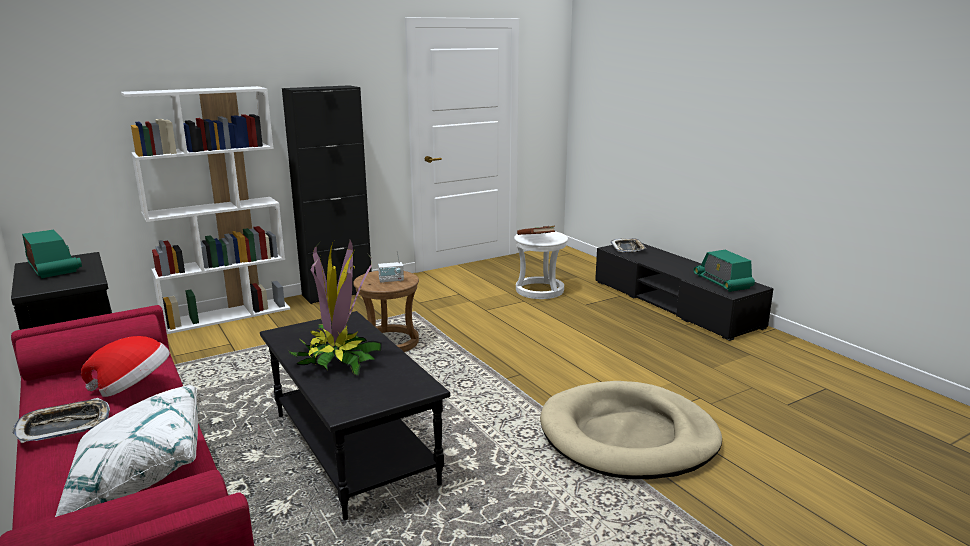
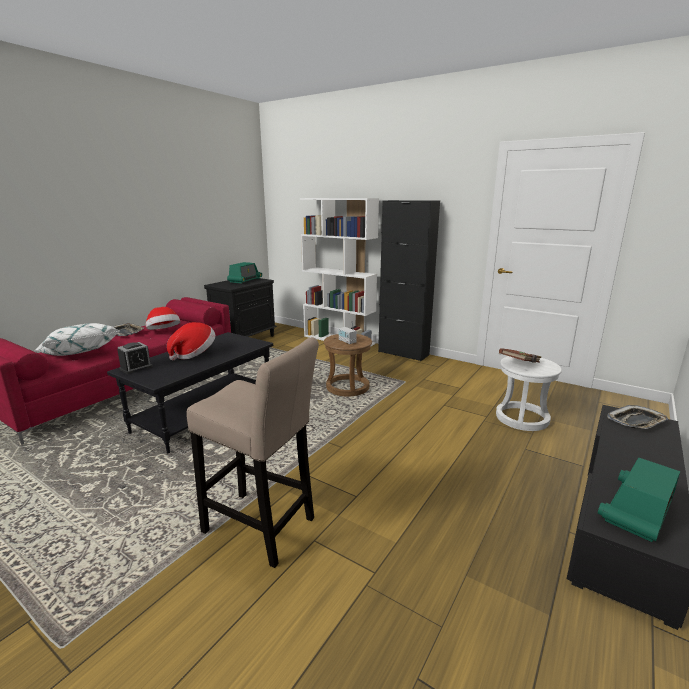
camera: 65 degrees right, 0 degrees up
(337, 359) = (194, 354): potted plant -> hat
(346, 402) = (136, 368): none -> alarm clock
(628, 436) = (263, 528): beige dog bed -> beige stool

